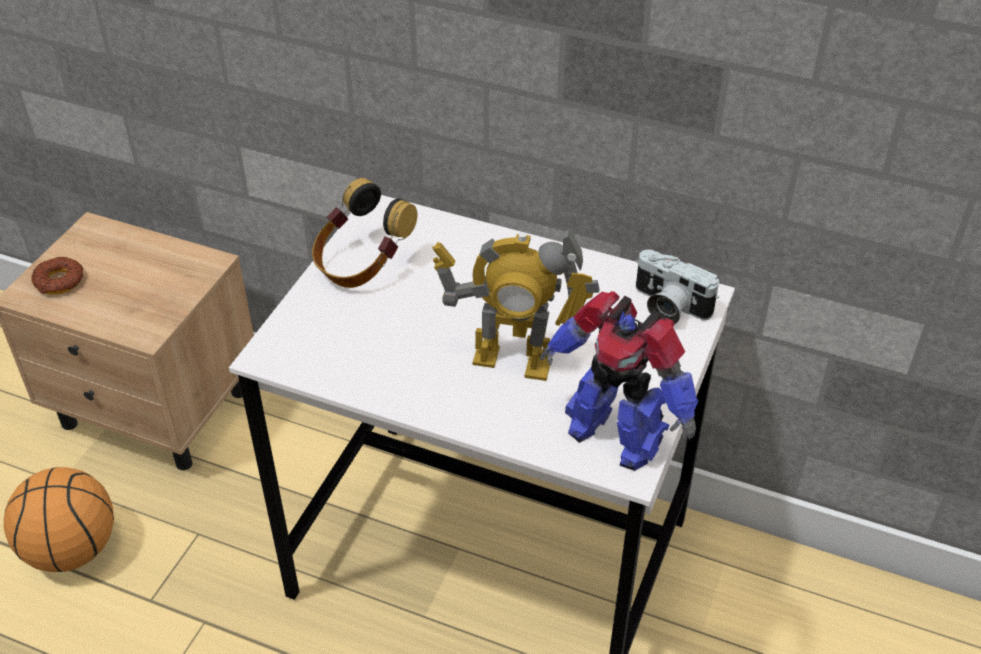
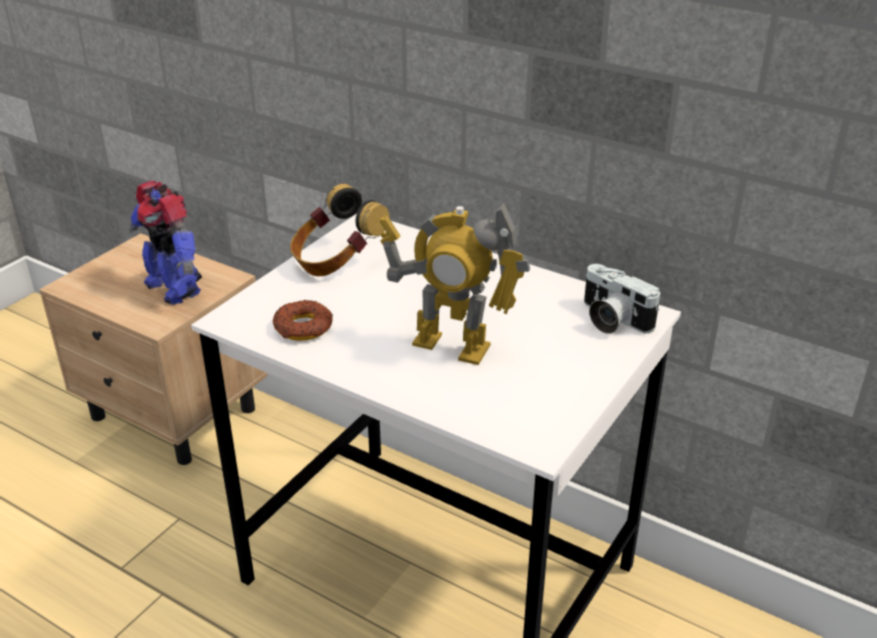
camera: 10 degrees right, 10 degrees down
(59, 281) = (99, 279): donut -> donut (303, 327)
(71, 549) = (67, 516): basketball -> none
(614, 434) = (532, 415): toy robot -> toy robot (174, 287)

